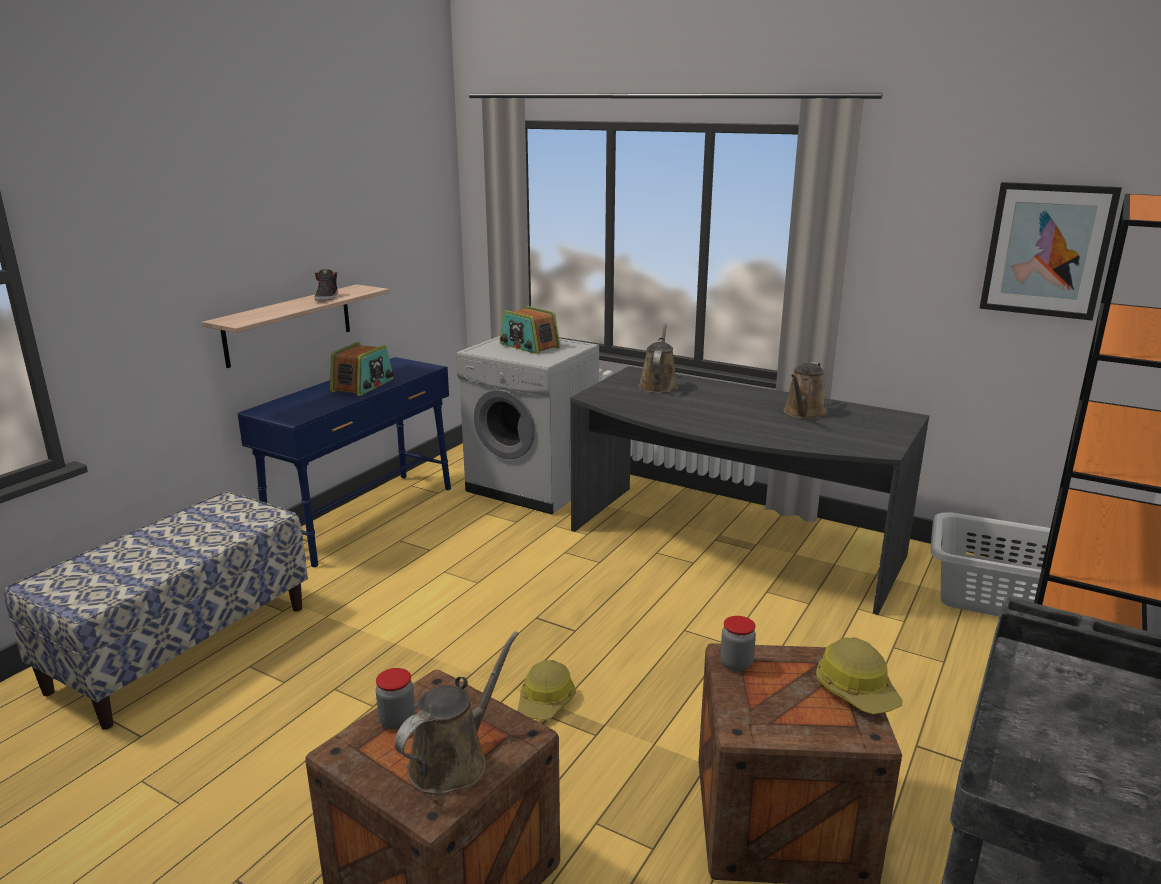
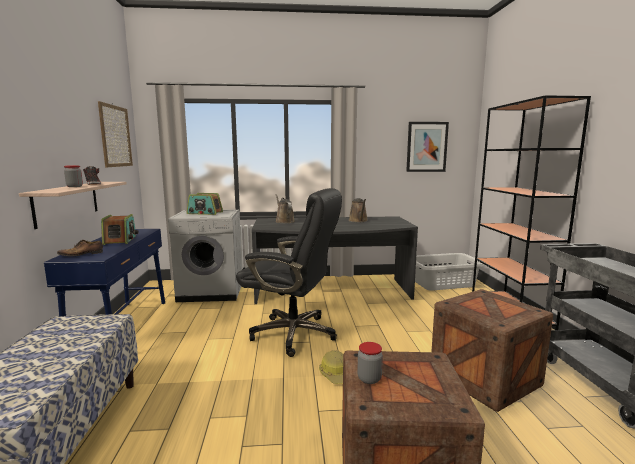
camera: 35 degrees left, 10 degrees down
(287, 407) = (82, 254): none -> shoe
(403, 198) = (115, 135): none -> picture
(453, 761) = (428, 382): brown watering can -> none
(564, 606) = (291, 333): none -> black office chair
(736, 664) = (458, 305): jar -> jar (74, 186)
(857, 690) = (506, 299): hard hat -> none

